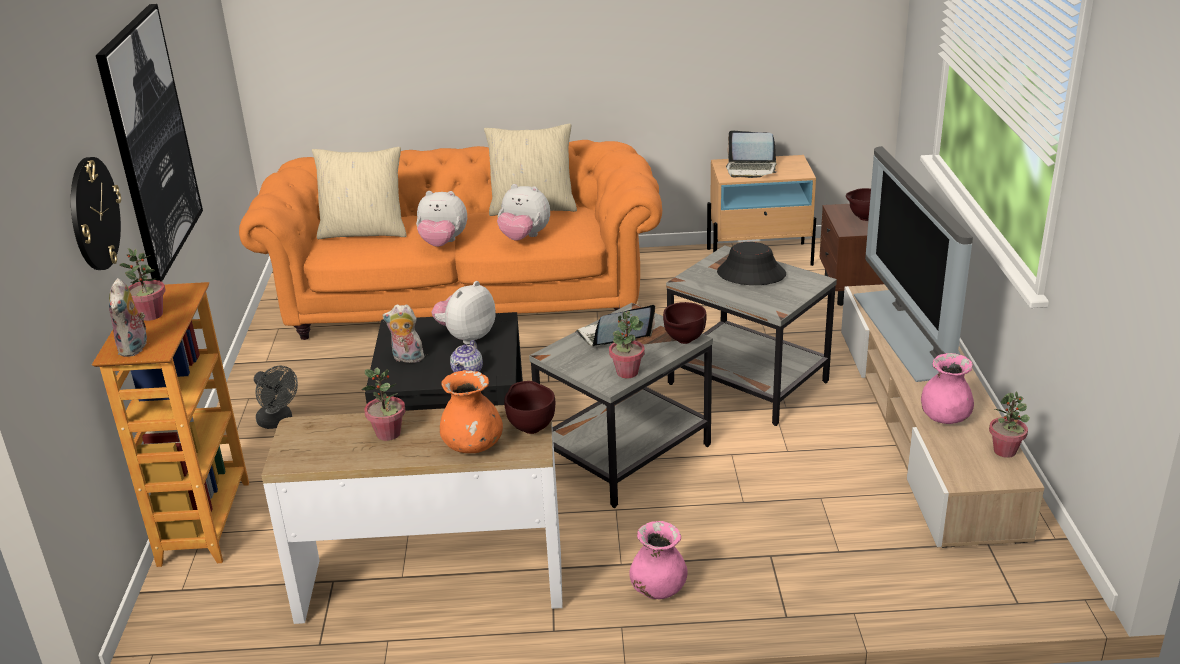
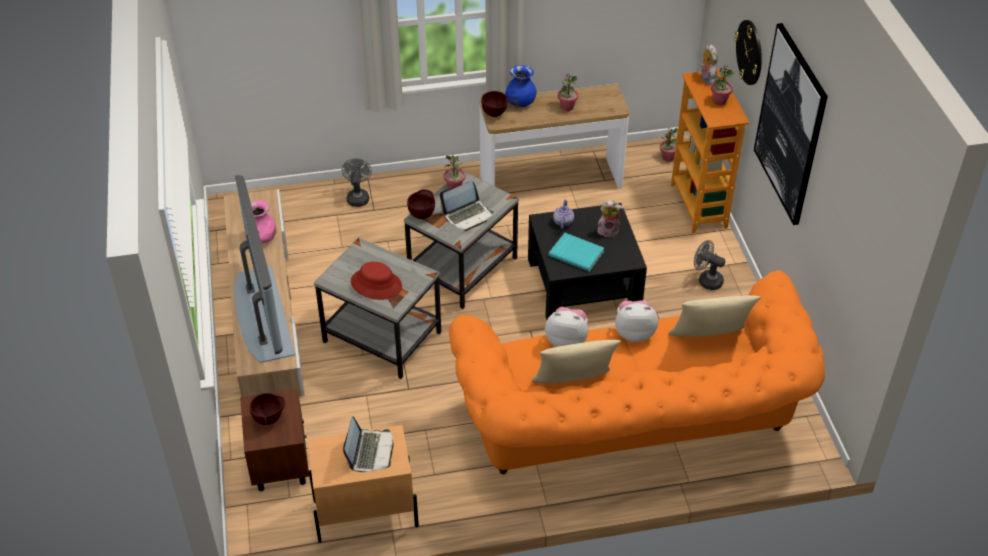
camera: 170 degrees right, 15 degrees up
(466, 336) = (576, 253): plush toy -> turquoise book
(473, 446) = (520, 103): orange vase -> blue vase
(658, 589) = (433, 187): pink vase -> none
(751, 169) = (370, 451): laptop -> laptop turned 90 degrees clockwise
(751, 274) = (376, 284): black hat -> red hat
(802, 582) = (358, 197): none -> grey fan
(1005, 451) = (235, 217): potted plant -> potted plant (667, 158)

